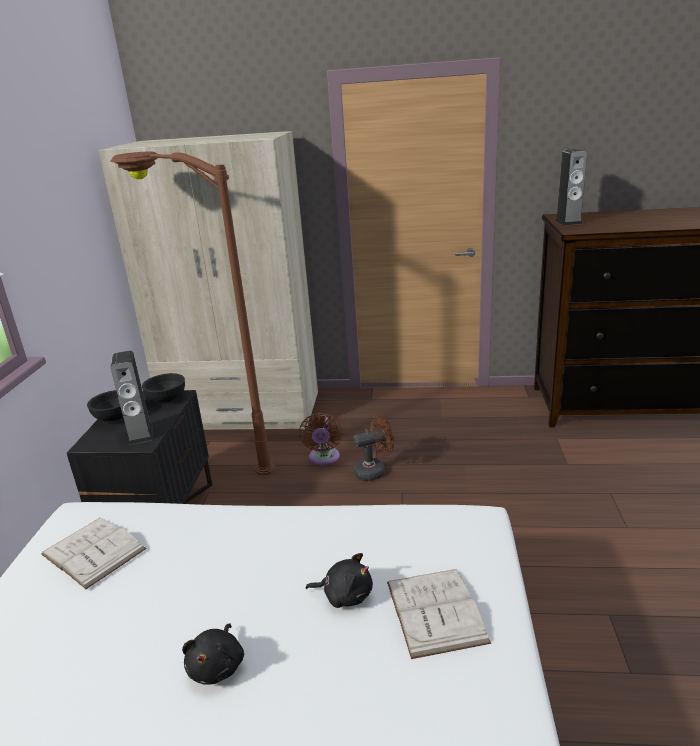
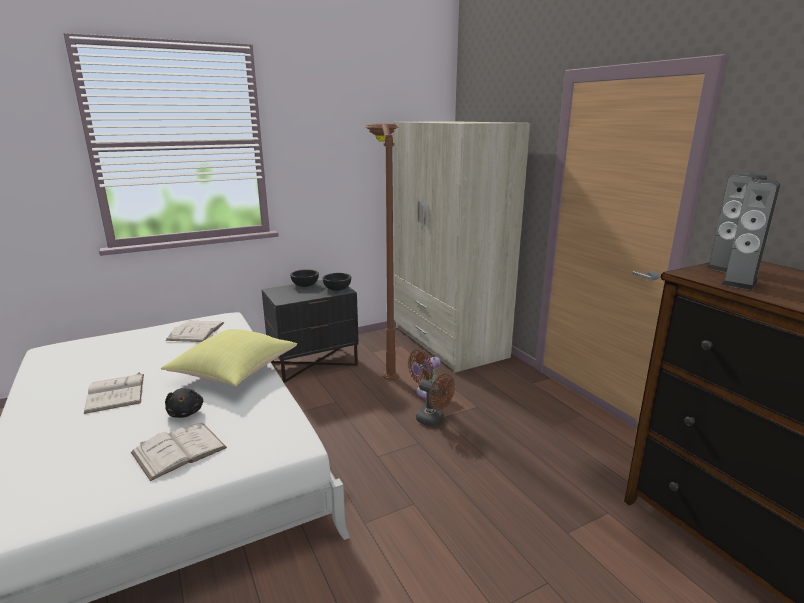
camera: 55 degrees right, 5 degrees down
(140, 434) = (291, 297): speaker -> speaker (739, 282)
(218, 666) = (116, 393): black plush toy -> white book
(274, 537) = (235, 374): none -> yellow pillow

